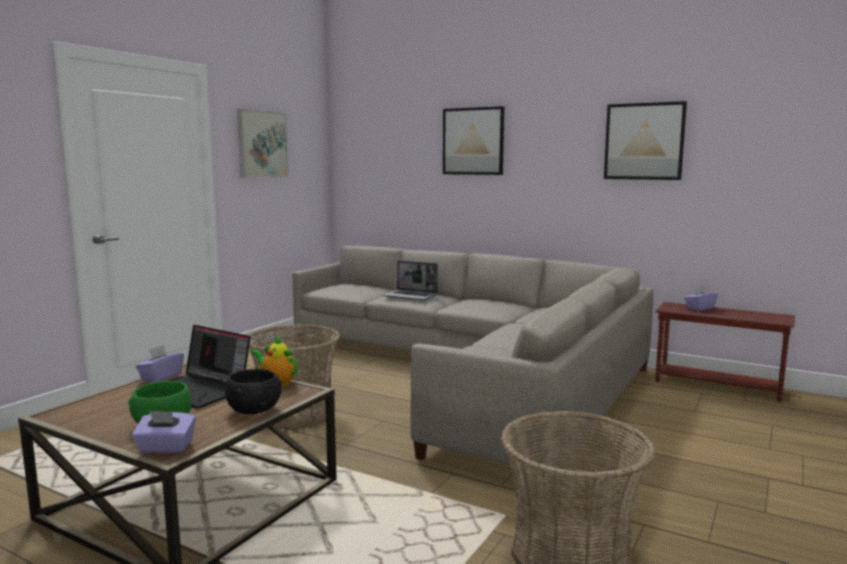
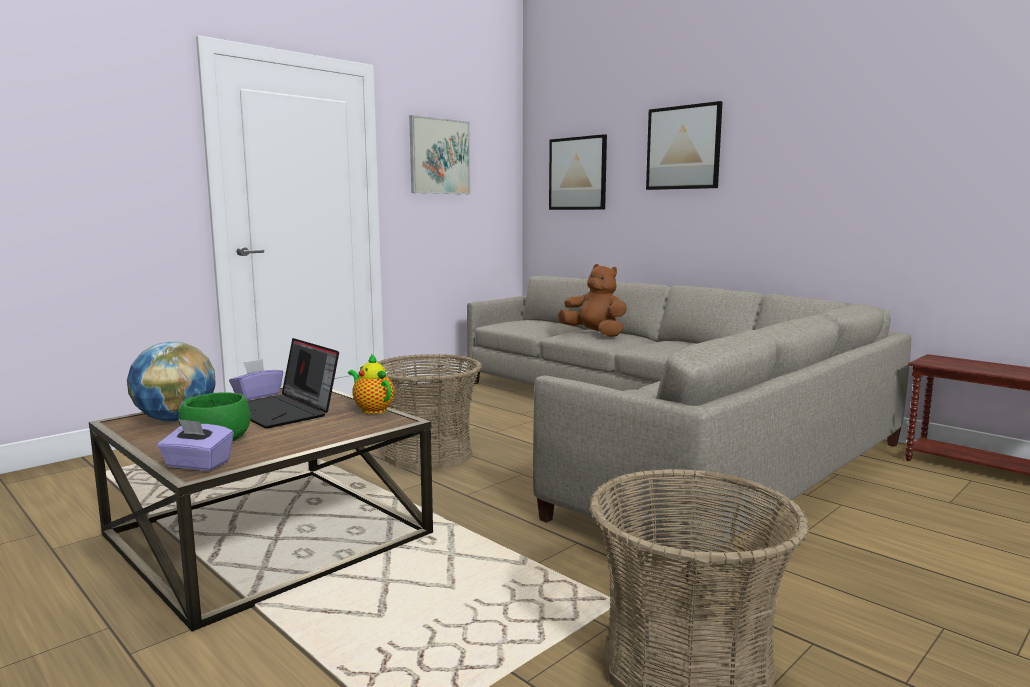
camera: 15 degrees right, 0 degrees up
(104, 408) = (175, 420): none -> globe
(254, 409) = (324, 434): black bowl -> none
(411, 296) = (594, 334): laptop -> brown plush toy
(644, 141) = (906, 135): picture -> picture (577, 173)
(699, 308) = (977, 364): purple tissue box -> none

